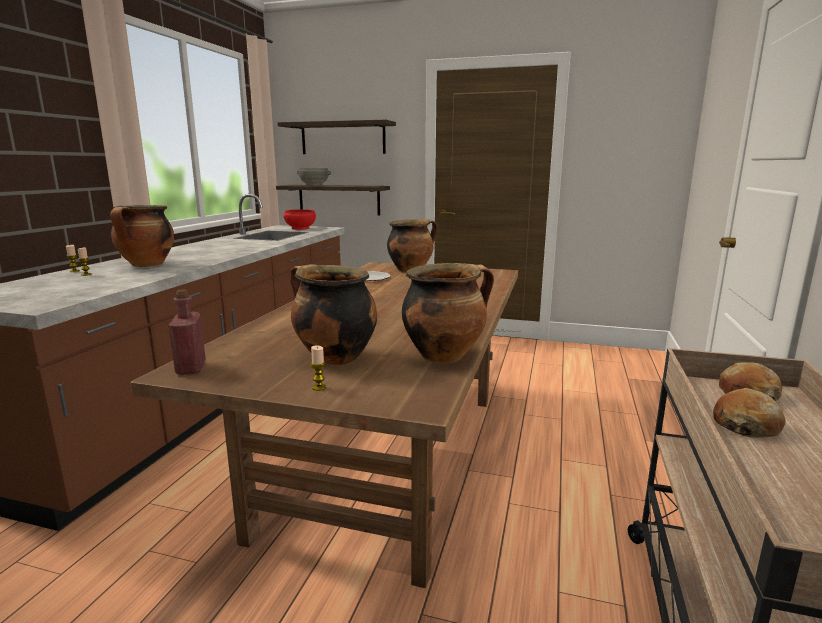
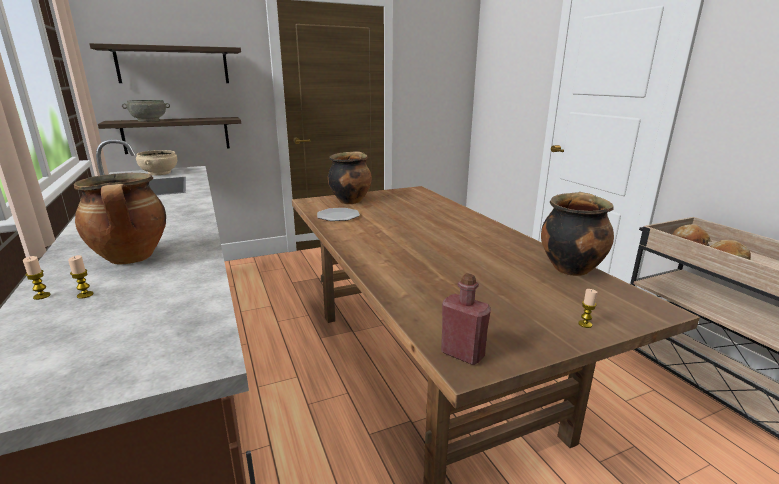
camera: 40 degrees left, 5 degrees up
(300, 228) = (159, 173): red bowl -> beige bowl
(333, 358) = (524, 297): cooking pot -> none

